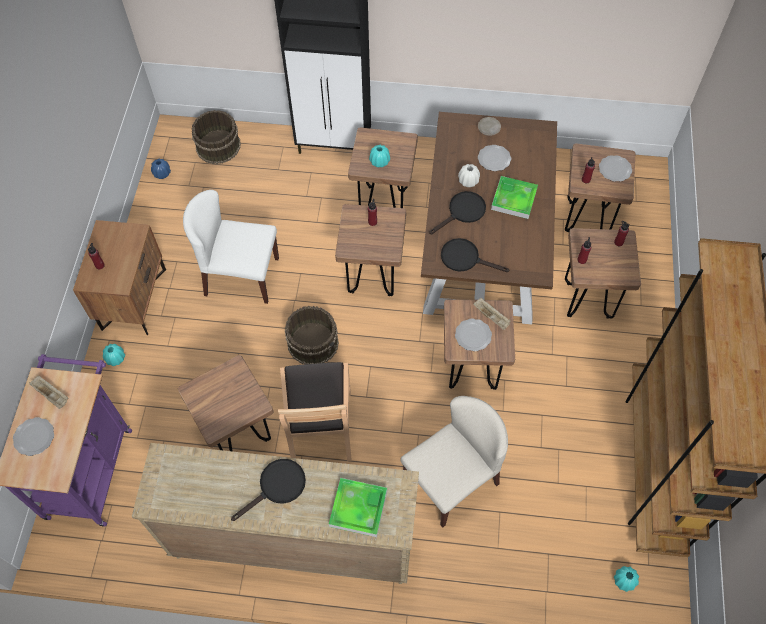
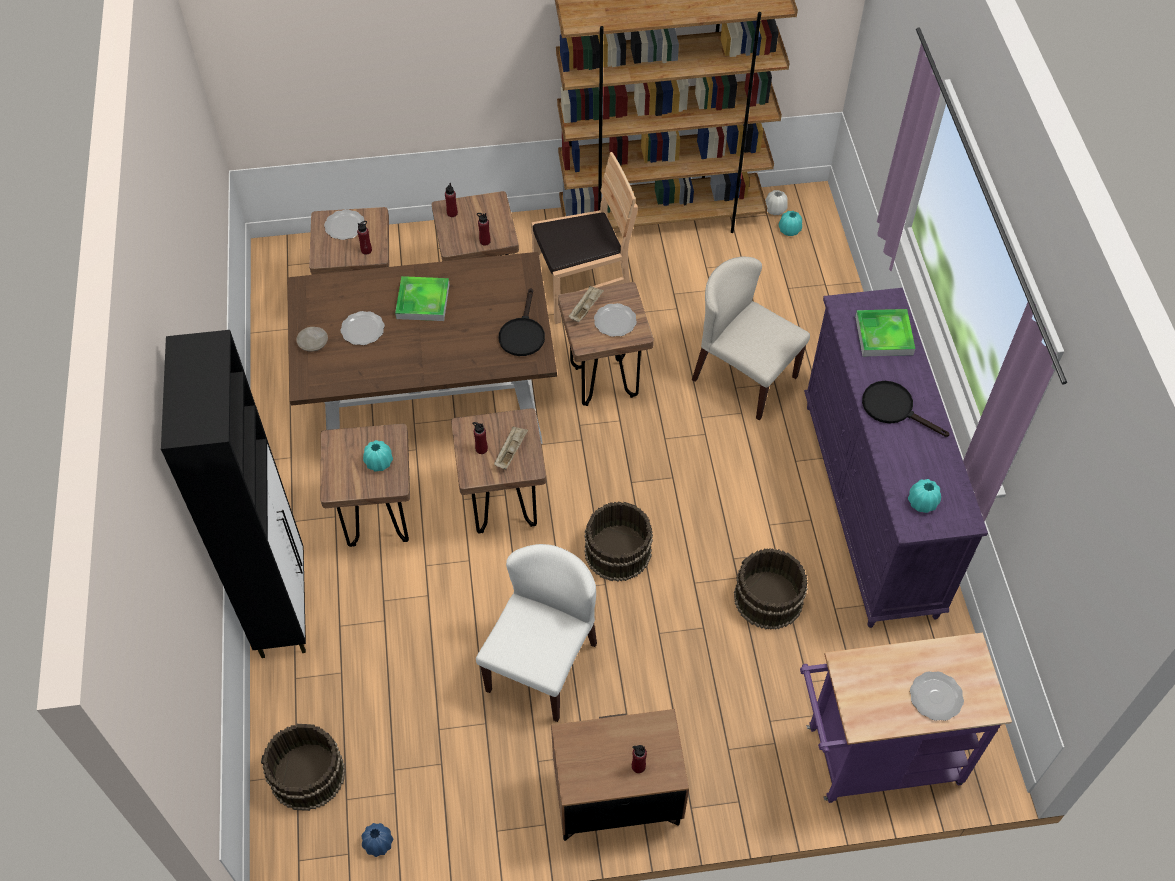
camera: 105 degrees left, 5 degrees down
(52, 395) = (875, 699): beige tray -> beige tray (511, 452)
(115, 358) = (716, 786): turquoise vase -> turquoise vase (922, 502)
(238, 434) = (767, 599): brown stool -> brown bucket
(241, 276) = (541, 666): white chair -> white chair turned 150 degrees counterclockwise
(292, 540) = (869, 508): beige dresser -> purple dresser
(320, 426) = (727, 515): brown chair -> brown chair (582, 287)
(463, 212) = (454, 347): black frying pan -> none
(468, 181) = (404, 349): white vase -> white vase (775, 209)

